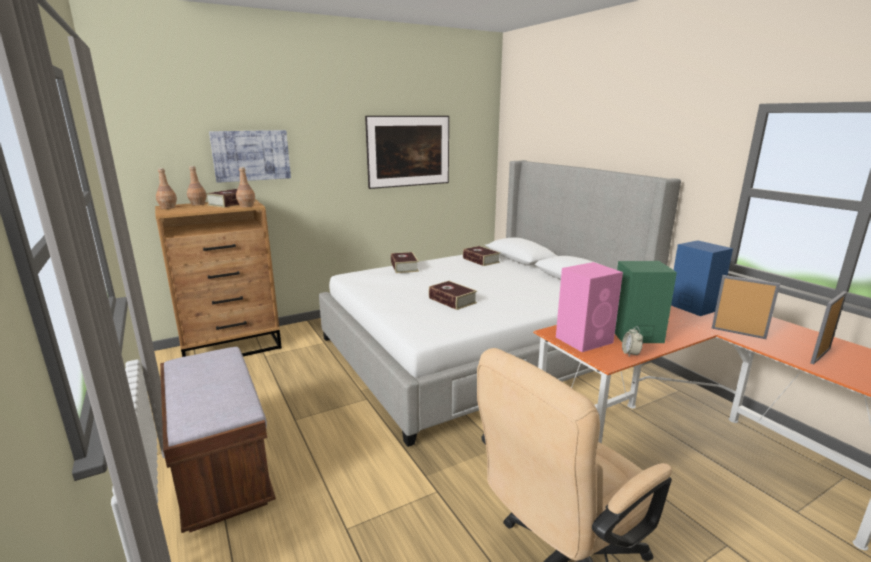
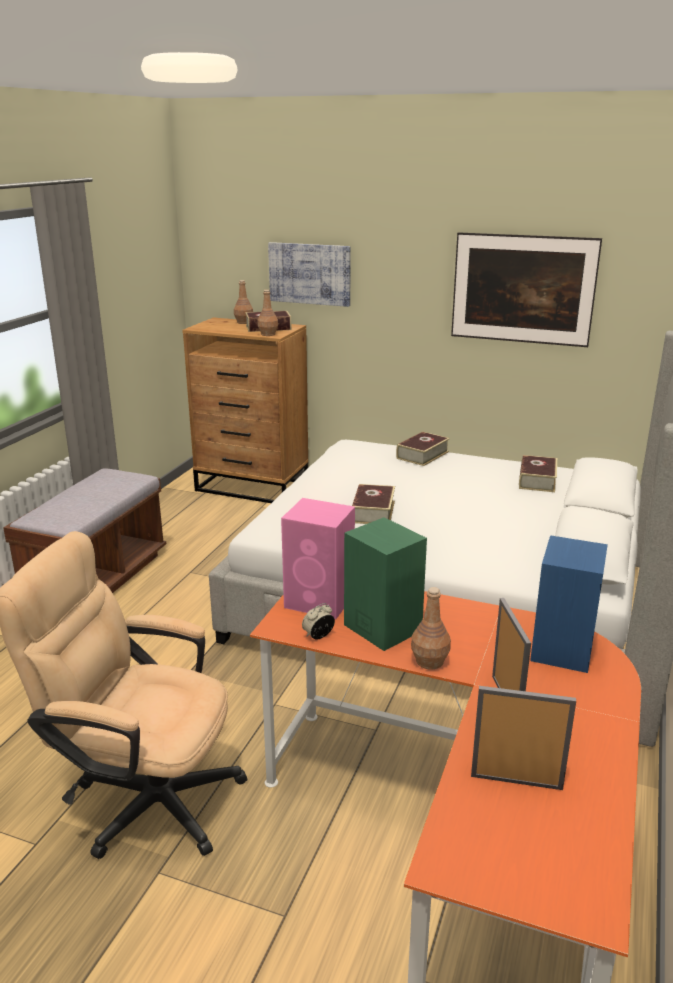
camera: 50 degrees right, 5 degrees up
(168, 207) = (214, 322): brown bottle -> brown bottle (430, 661)

